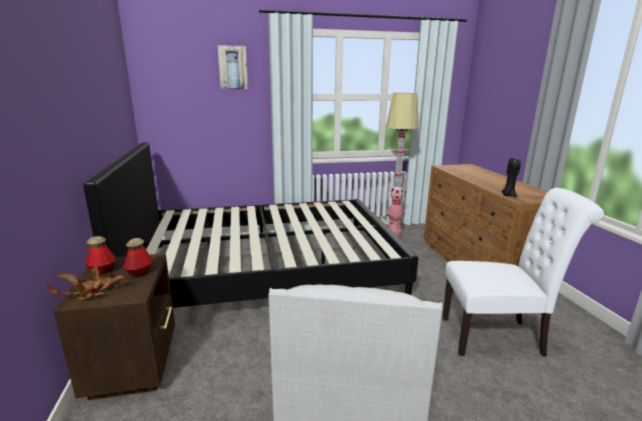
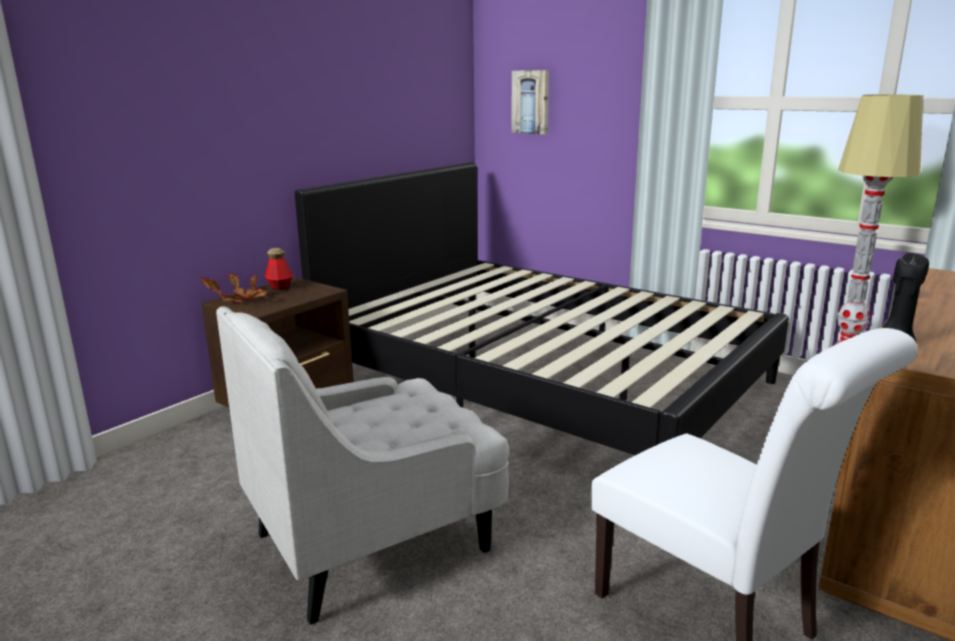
camera: 50 degrees right, 0 degrees up
(139, 272) = (295, 297): bottle -> none
(233, 67) = (598, 52): picture -> picture (531, 102)

